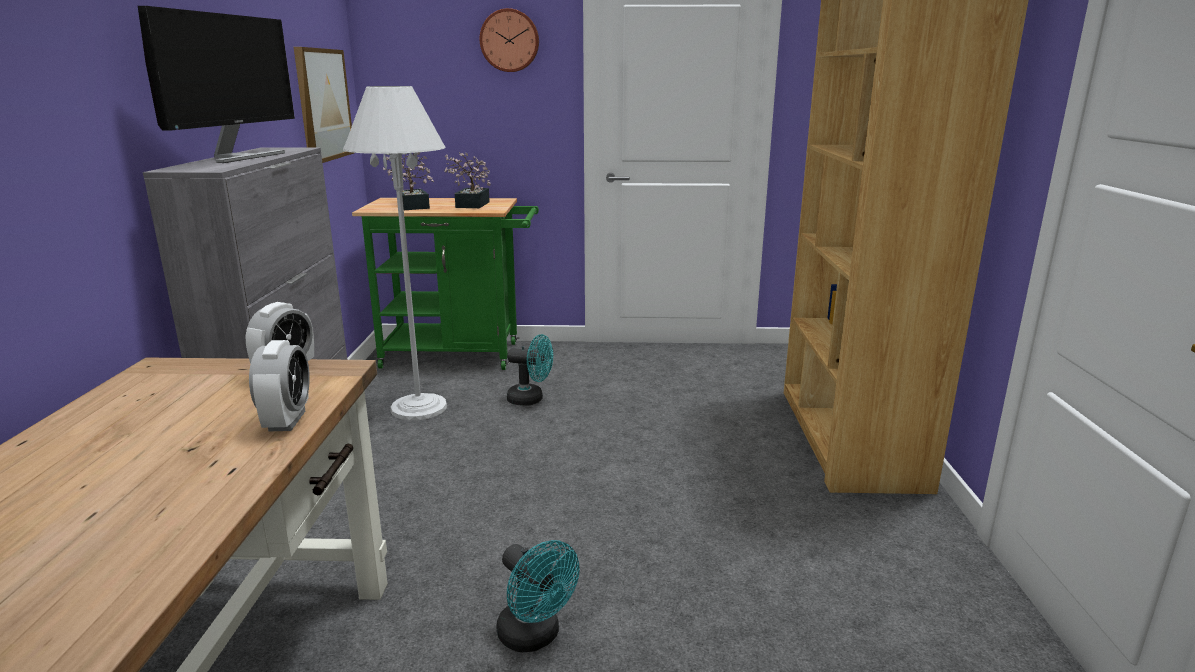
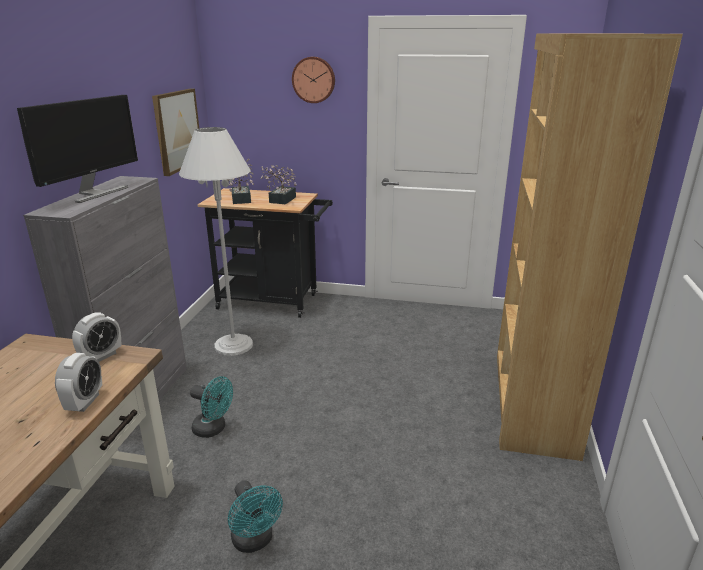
camera: 10 degrees right, 5 degrees up
(460, 355) = (274, 302): green cart -> black cart
(531, 399) = (311, 345): turquoise fan -> turquoise fan (214, 429)

